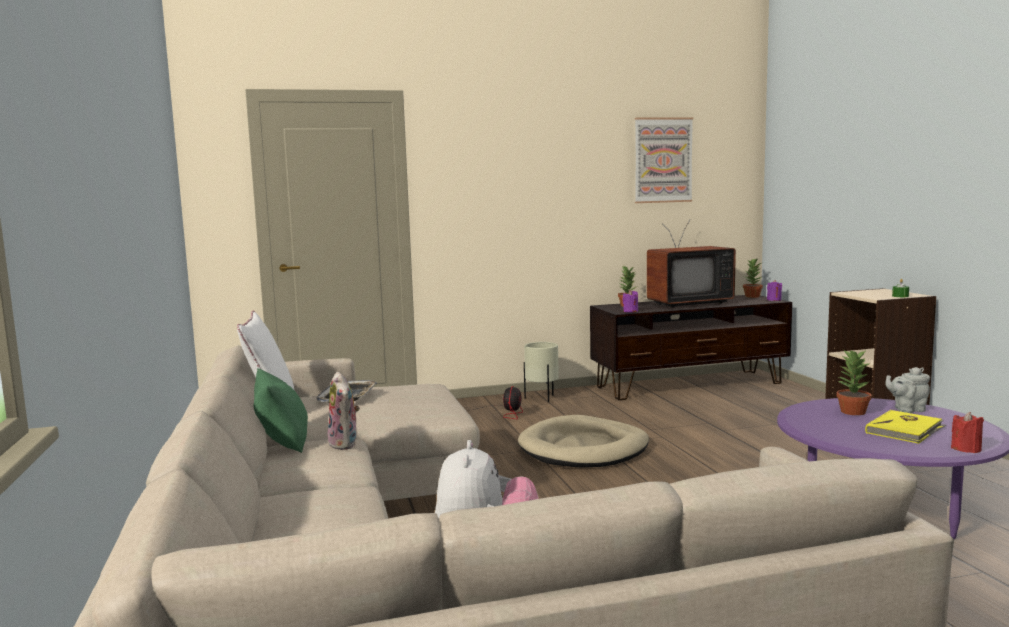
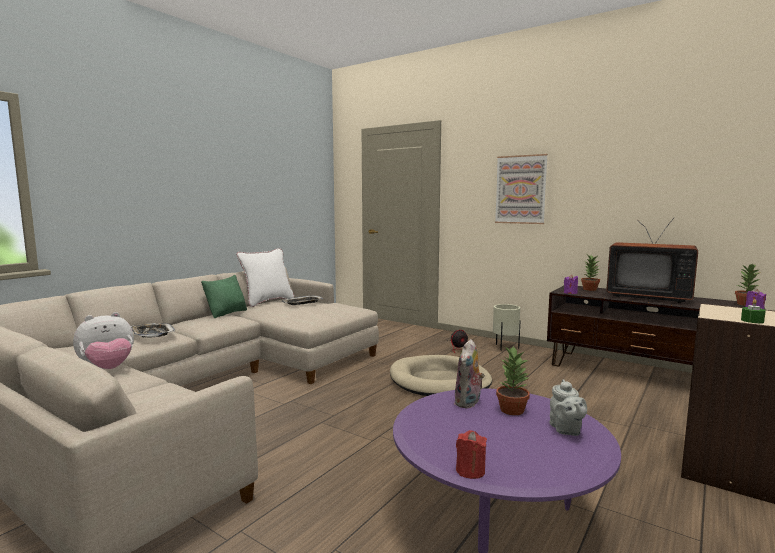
camera: 50 degrees right, 0 degrees up
(322, 499) = (152, 334): none -> tray
(345, 444) = (234, 320): plush toy -> plush toy (468, 403)
(663, 160) = (653, 160): picture -> picture (520, 189)
(905, 430) = (490, 437): yellow book -> none
(907, 409) = (566, 430): grey teapot -> grey teapot turned 135 degrees counterclockwise

